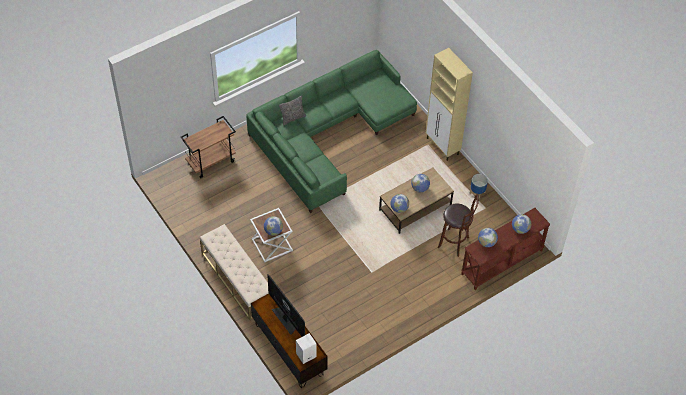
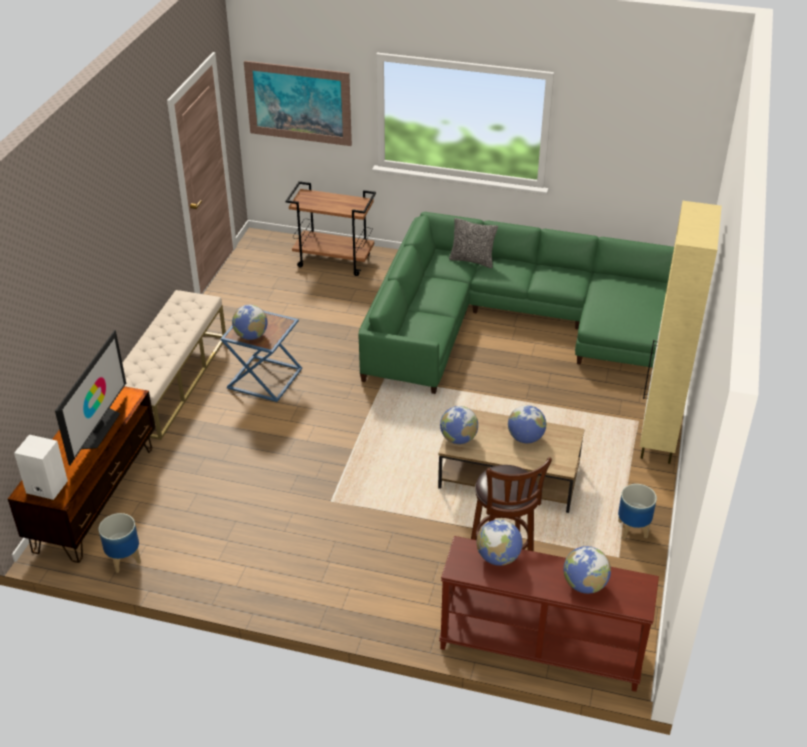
camera: 50 degrees right, 15 degrees down
(169, 99) = (298, 103): none -> picture
(273, 245) = (265, 379): white side table -> blue side table
(336, 359) = (124, 560): none -> planter

